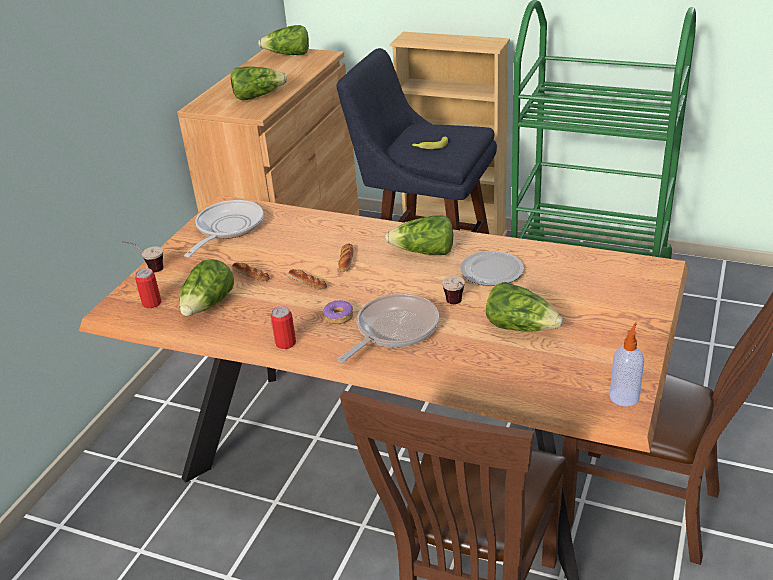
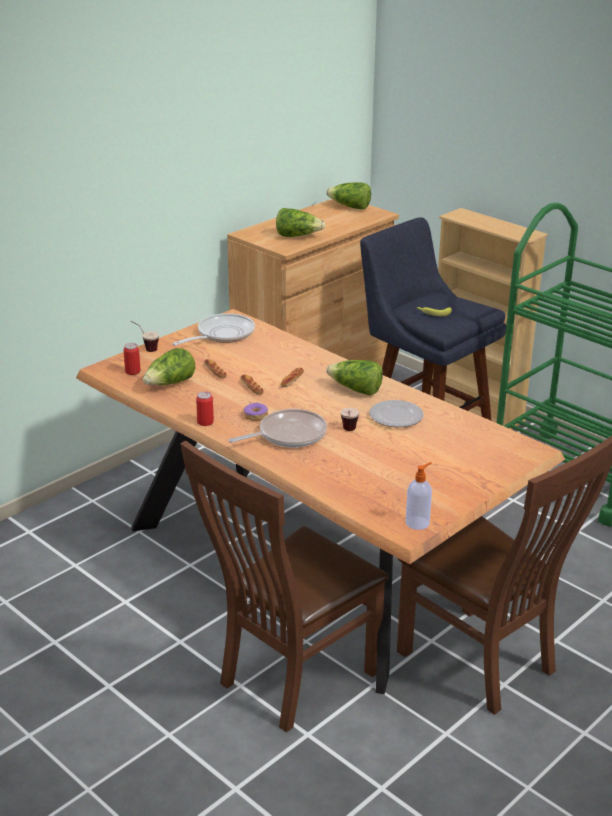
camera: 20 degrees right, 5 degrees down
(521, 327) = (383, 459): lettuce -> none

